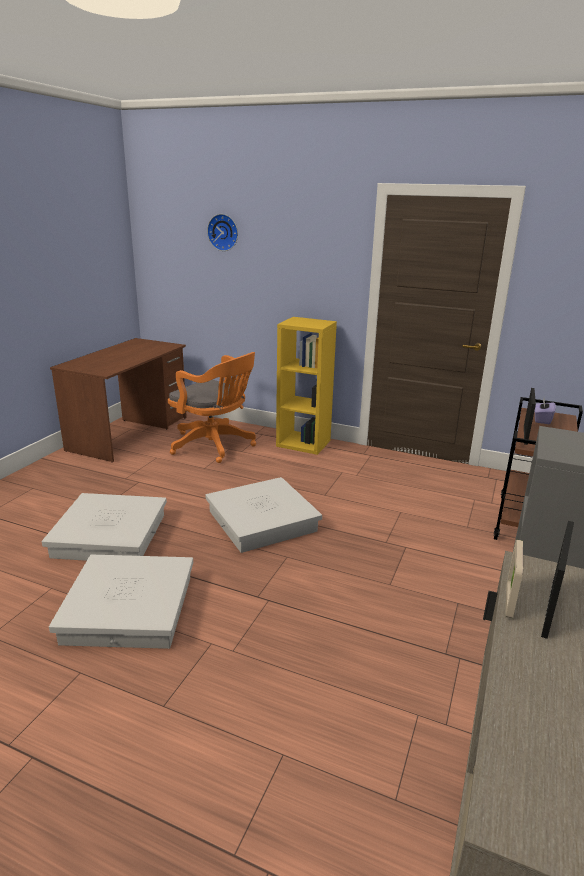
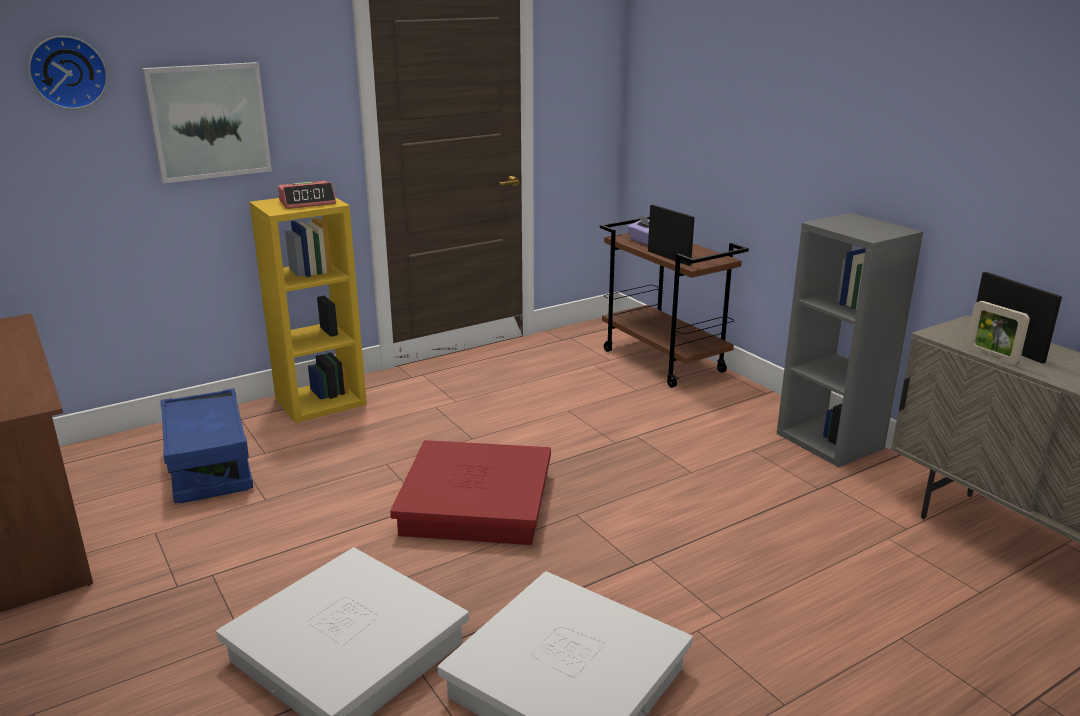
camera: 55 degrees left, 0 degrees up
(215, 446) = (210, 467): orange office chair -> blue storage box
(262, 521) = (477, 503): white storage box -> red storage box
(282, 267) = (209, 121): none -> picture
(310, 323) = (308, 202): none -> alarm clock

